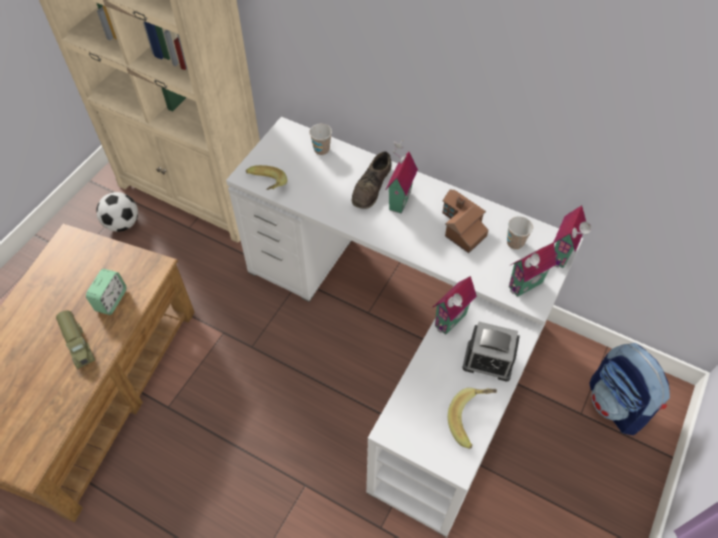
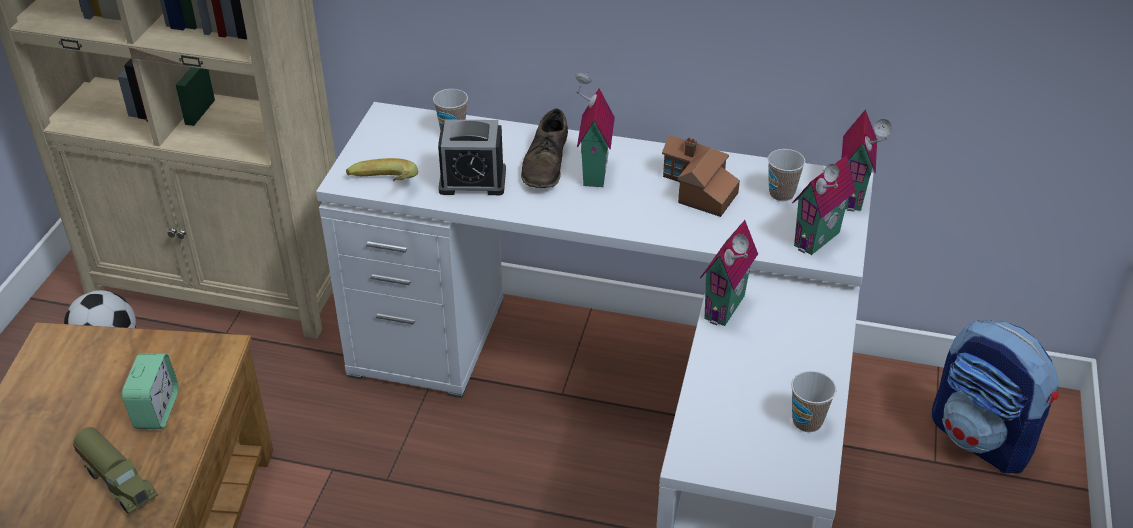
camera: 15 degrees left, 15 degrees down
(472, 420) = (807, 421): banana -> cup
(488, 361) = (800, 346): alarm clock -> alarm clock (472, 180)

